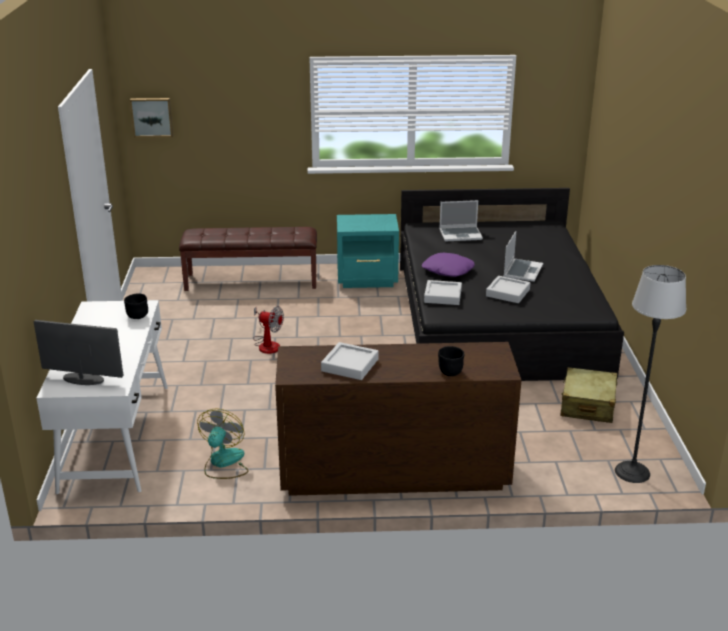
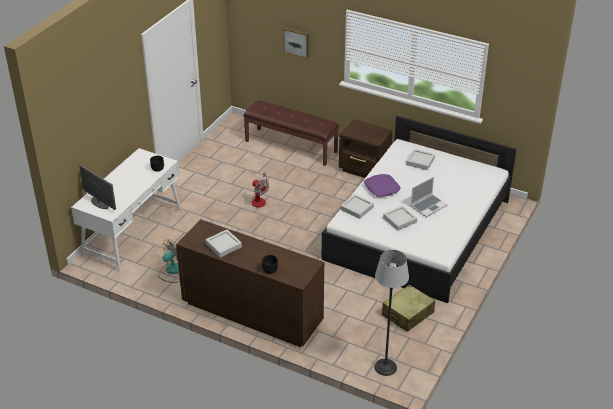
camera: 30 degrees right, 10 degrees up
(152, 117) = (247, 22): picture -> picture (296, 42)
(368, 279) = (364, 169): turquoise nightstand -> brown nightstand
(461, 234) = (420, 161): laptop -> grey tray
(496, 318) = (418, 229): black bed -> white bed

